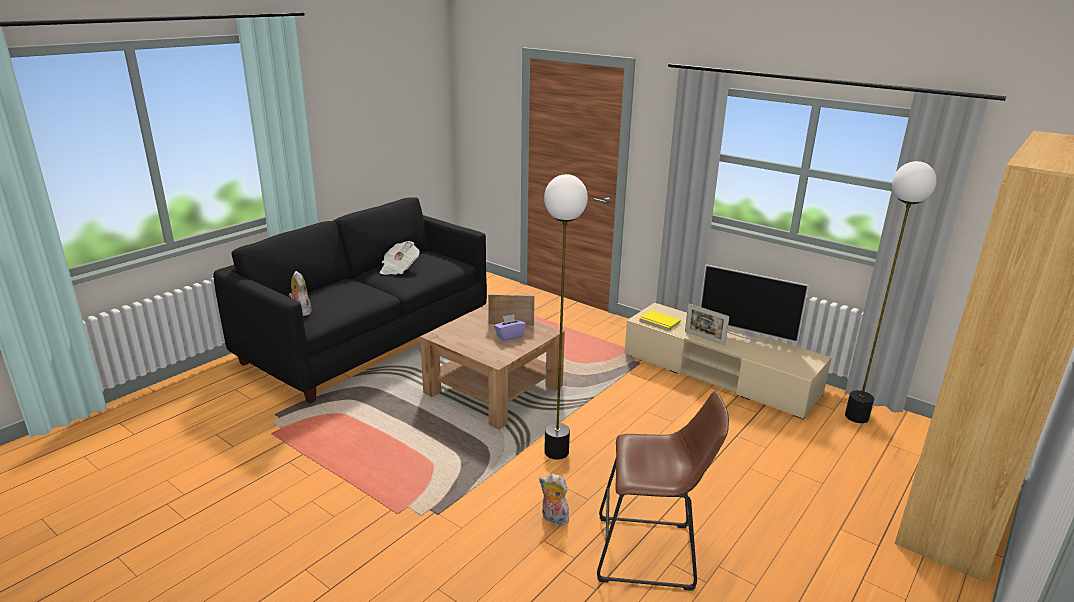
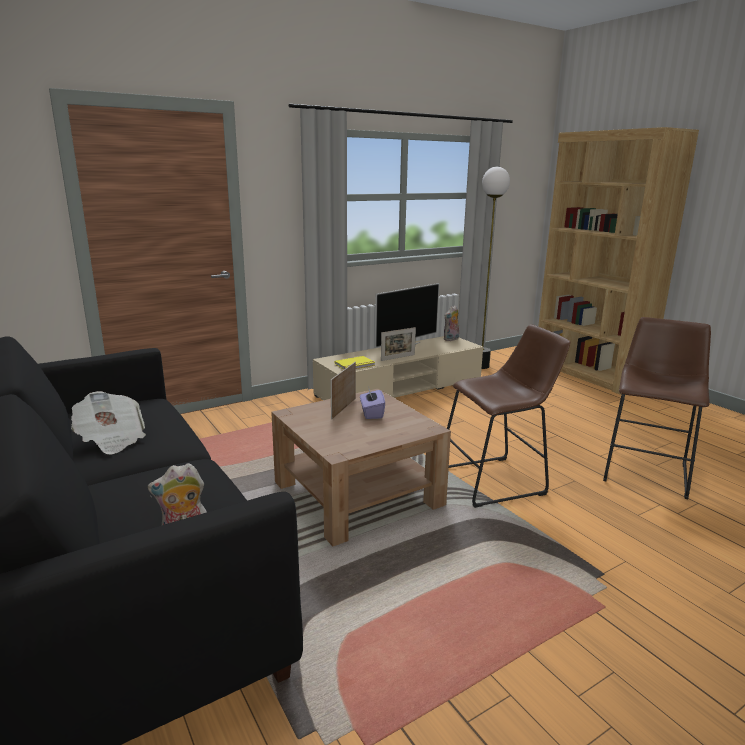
camera: 70 degrees left, 5 degrees down
(553, 519) = (605, 503): plush toy -> plush toy (451, 339)
(556, 452) = (497, 481): floor lamp -> brown stool

